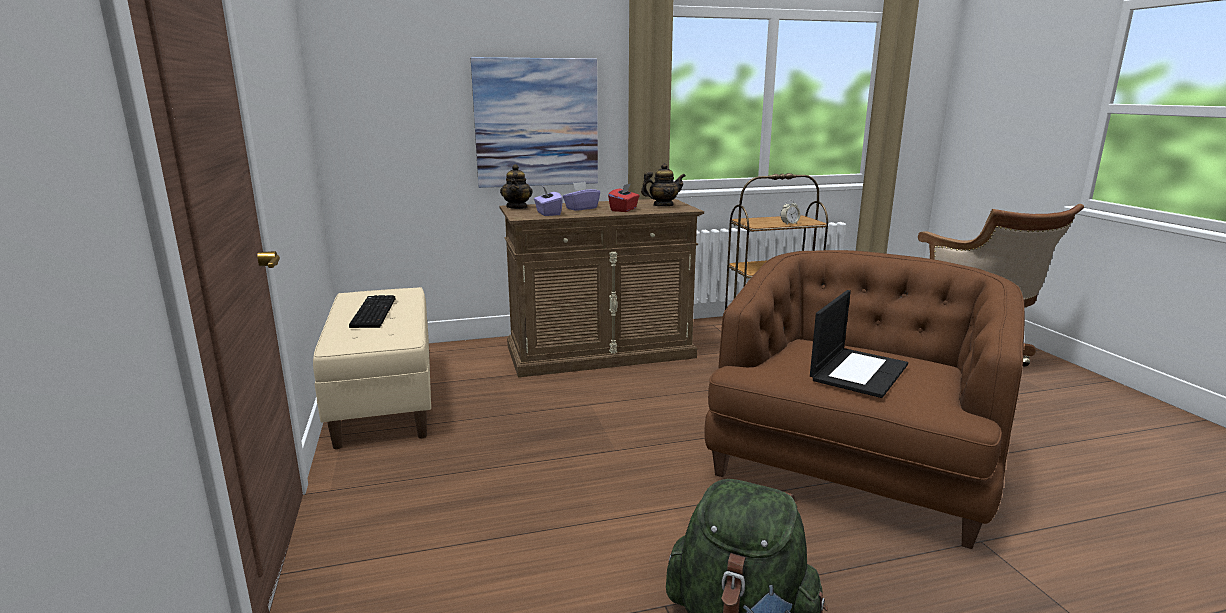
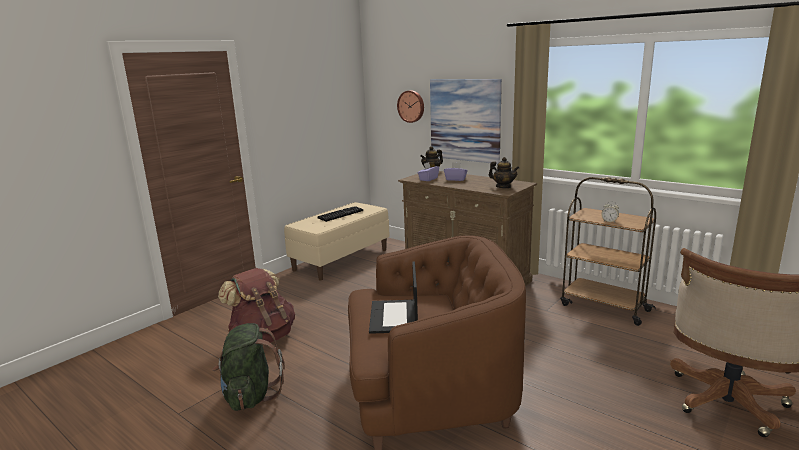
camera: 55 degrees right, 0 degrees up
(428, 105) = (411, 106): none -> wall clock
(546, 550) = (263, 337): none -> brown backpack
(624, 210) = (471, 185): red tissue box -> none
(858, 372) = (394, 317): laptop -> laptop turned 90 degrees clockwise

